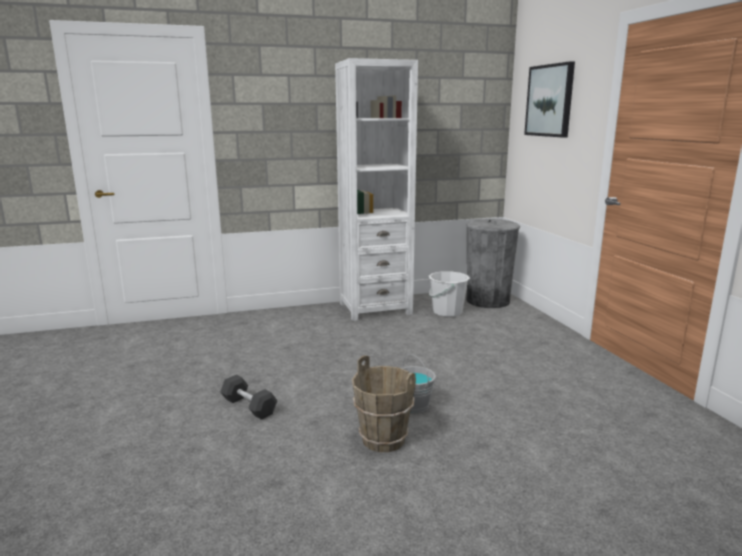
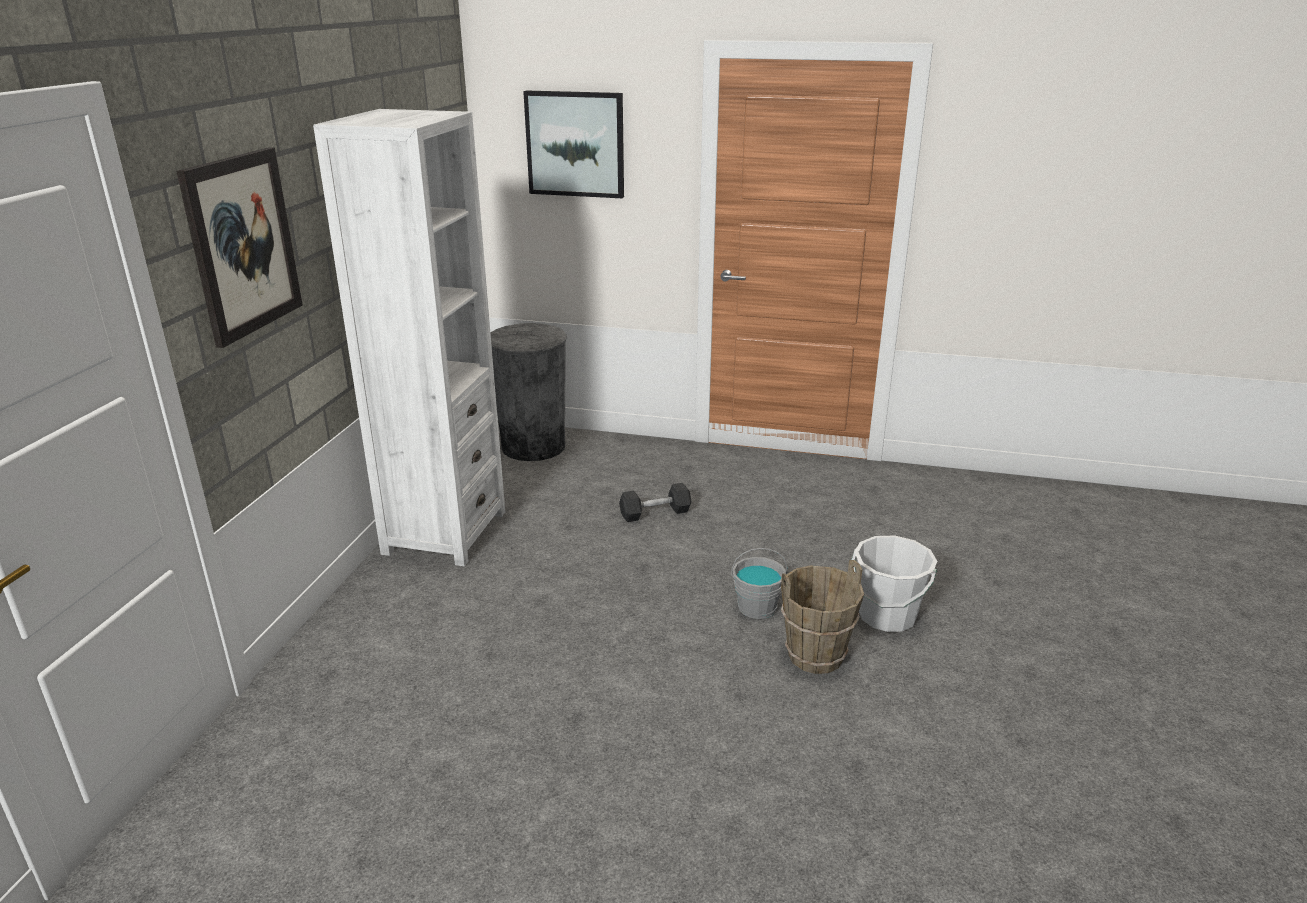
camera: 60 degrees left, 10 degrees up
(249, 406) = (652, 744): grey dumbbell -> grey dumbbell (655, 513)
(274, 111) = (242, 245): none -> picture
(447, 312) = (531, 486): white bucket -> white bucket (886, 616)

